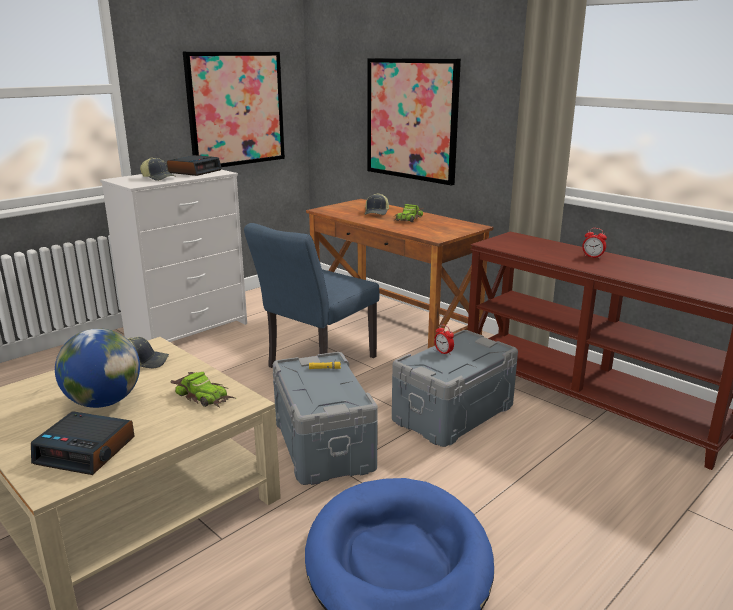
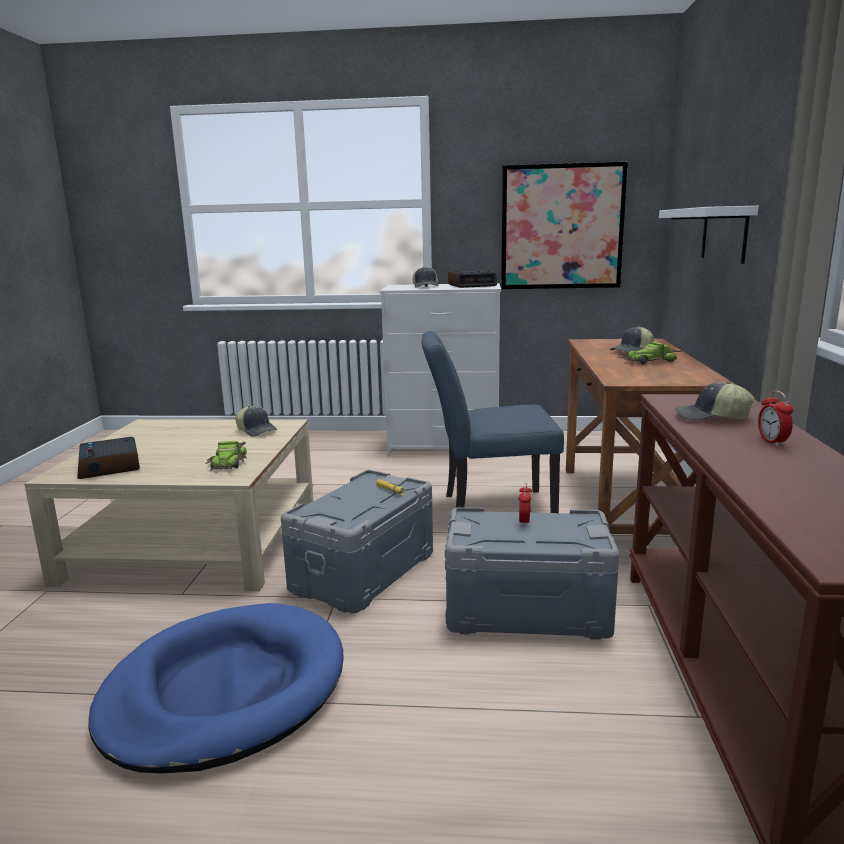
camera: 50 degrees right, 5 degrees down
(104, 402) = (182, 445): globe -> none
(411, 119) = (724, 234): picture -> white shelf
(540, 250) = (711, 418): none -> cap

